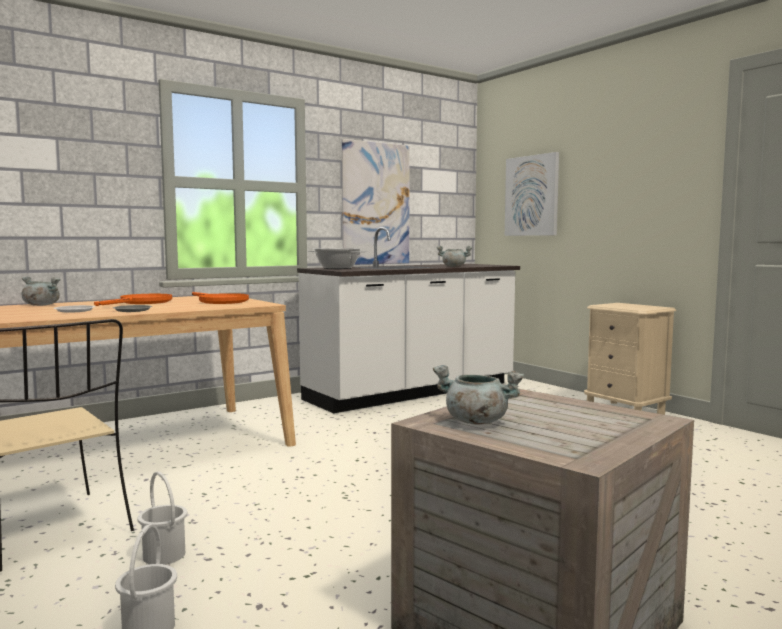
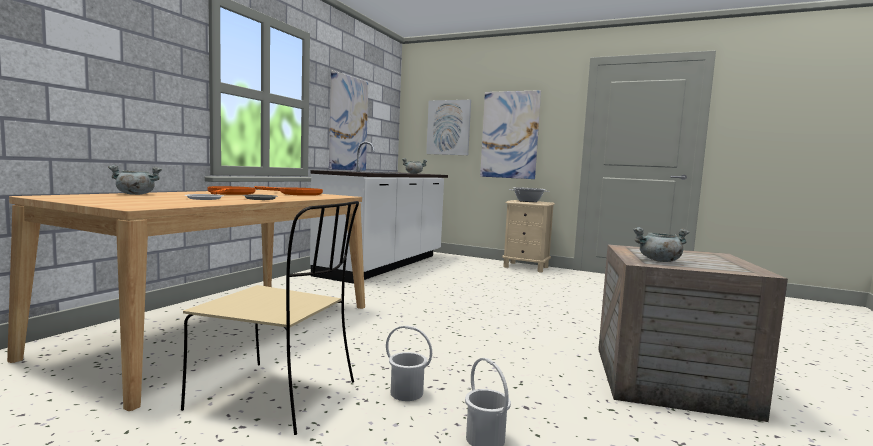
camera: 30 degrees left, 0 degrees up
(337, 268) = (346, 171): cooking pot -> cooking pot (528, 201)
(611, 201) = (509, 135): none -> picture

